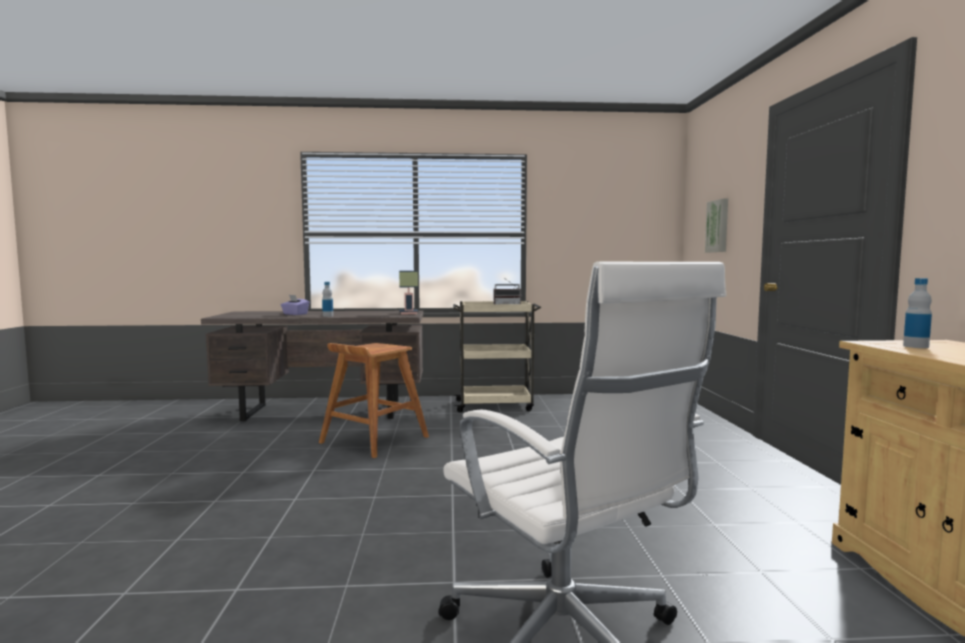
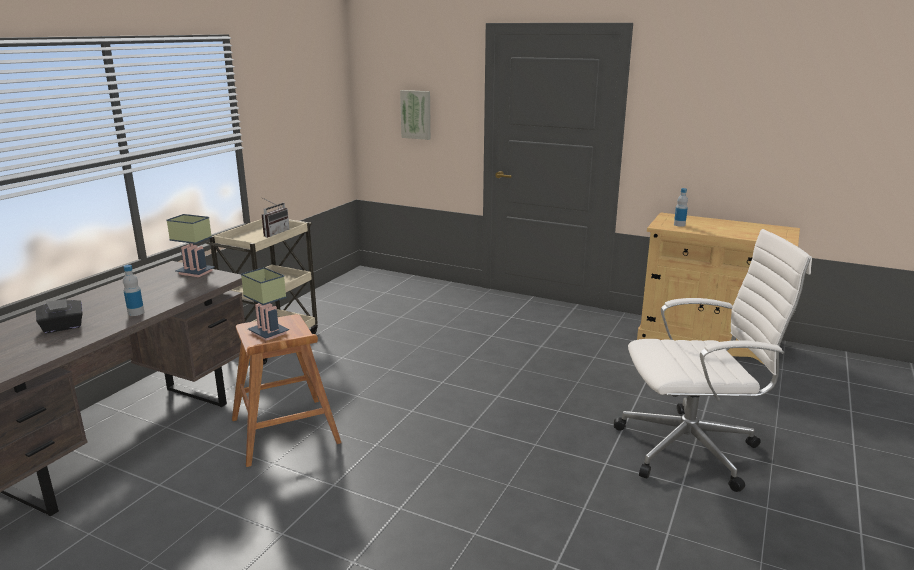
camera: 60 degrees left, 15 degrees up
(295, 314) = (62, 327): purple tissue box -> black tissue box
(368, 347) = (266, 333): none -> table lamp

